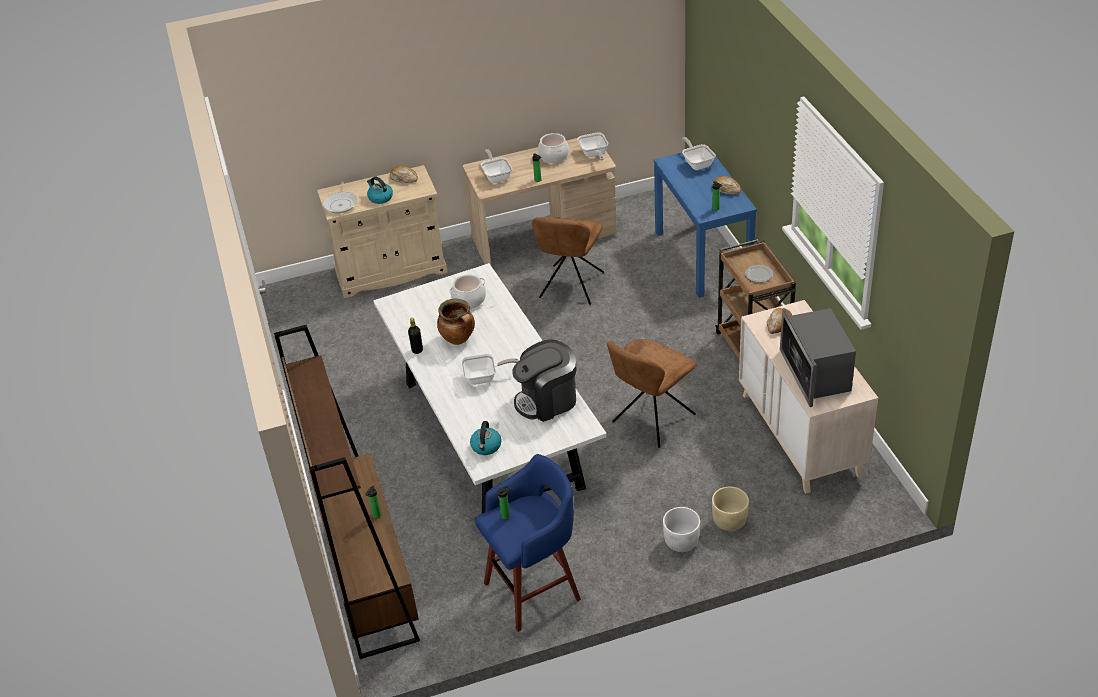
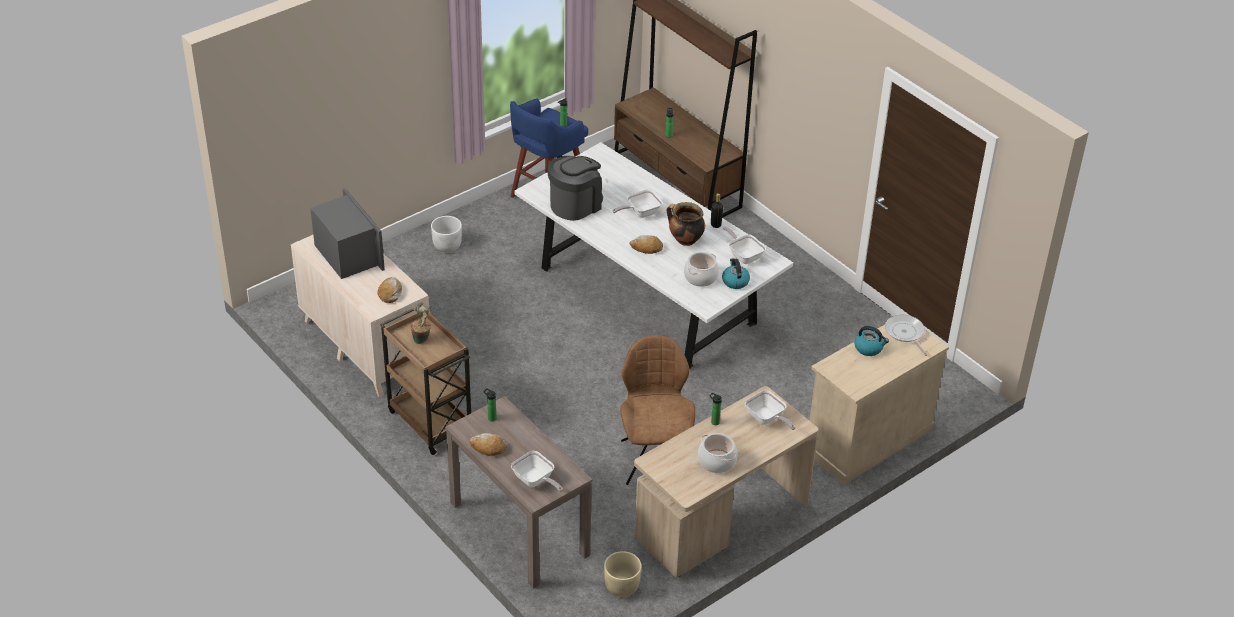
camera: 155 degrees right, 0 degrees up
(404, 178) = (863, 378): bread -> bread (646, 248)
(486, 447) = (605, 164): kettle -> kettle (735, 281)
(594, 154) = (668, 473): frying pan -> frying pan (743, 255)
(651, 420) = (507, 334): brown chair -> none
(703, 257) = (518, 528): blue console table -> brown console table
(729, 521) = (412, 267): beige planter -> beige planter (622, 586)
(758, 274) = (422, 340): plate -> potted plant

